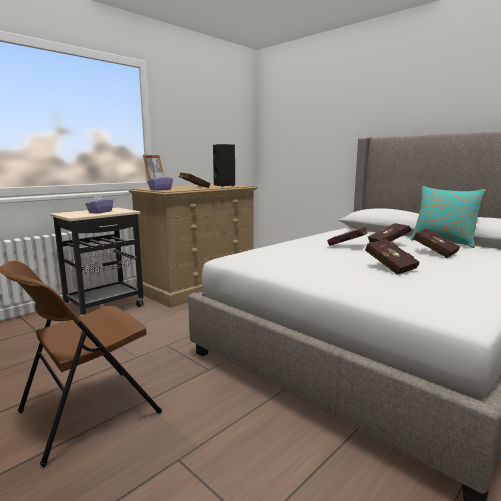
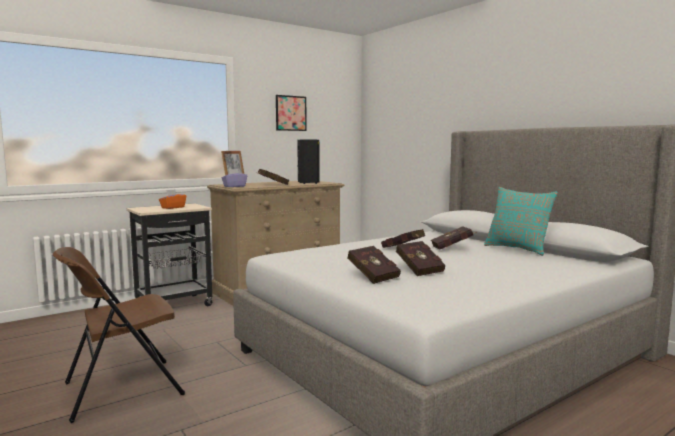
camera: 10 degrees right, 5 degrees down
(100, 212) = (172, 207): purple tissue box -> orange tissue box
(199, 120) = (291, 113): none -> picture
(433, 252) = (488, 258): red book -> red book (372, 276)

